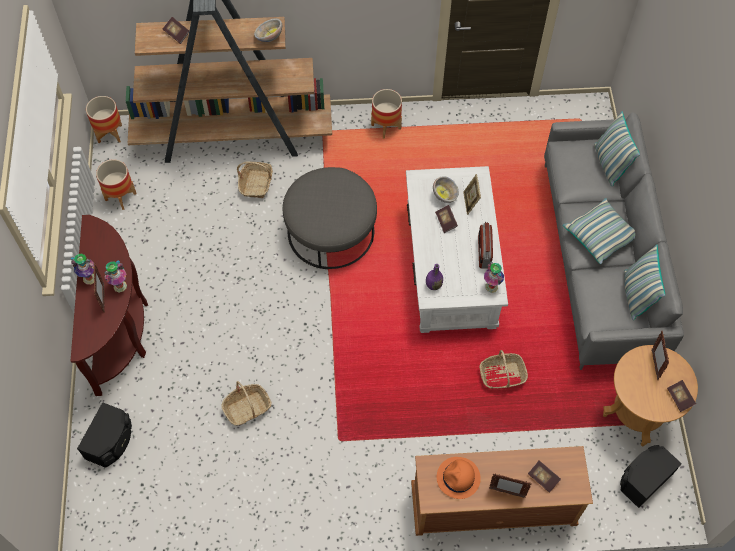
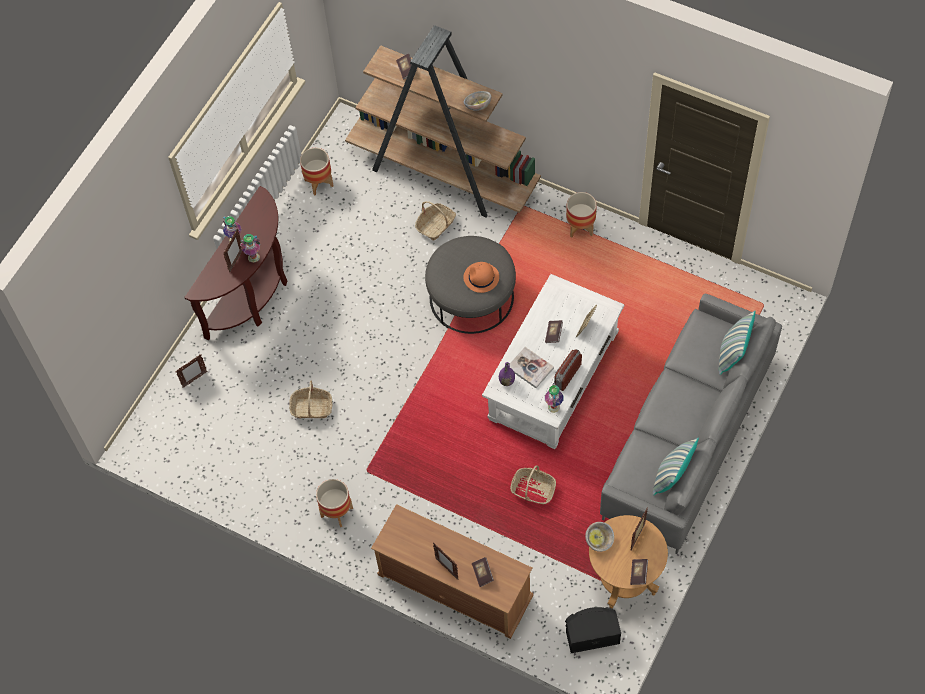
camera: 35 degrees right, 0 degrees up
(110, 133) = (343, 123): planter -> planter (337, 512)
(111, 441) = (194, 379): black speaker -> picture frame
(445, 195) = (568, 311): bowl -> bowl (599, 540)
(446, 262) = (530, 368): none -> book
(458, 478) = (417, 538): orange hat -> orange hat (481, 278)
(600, 236) = (677, 411): pillow -> none

